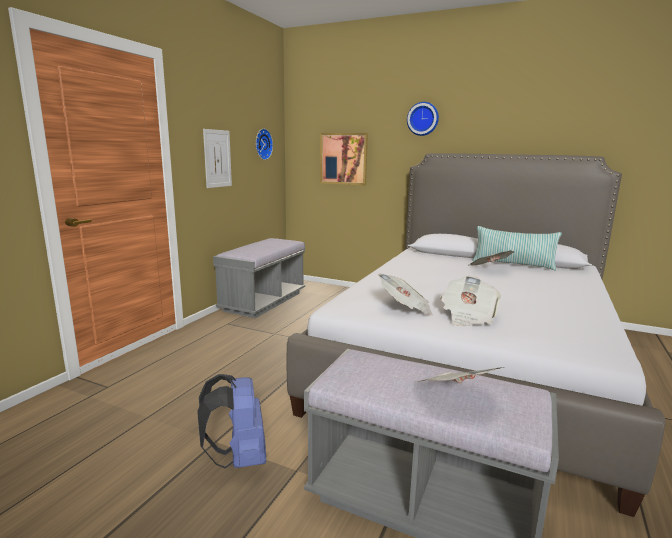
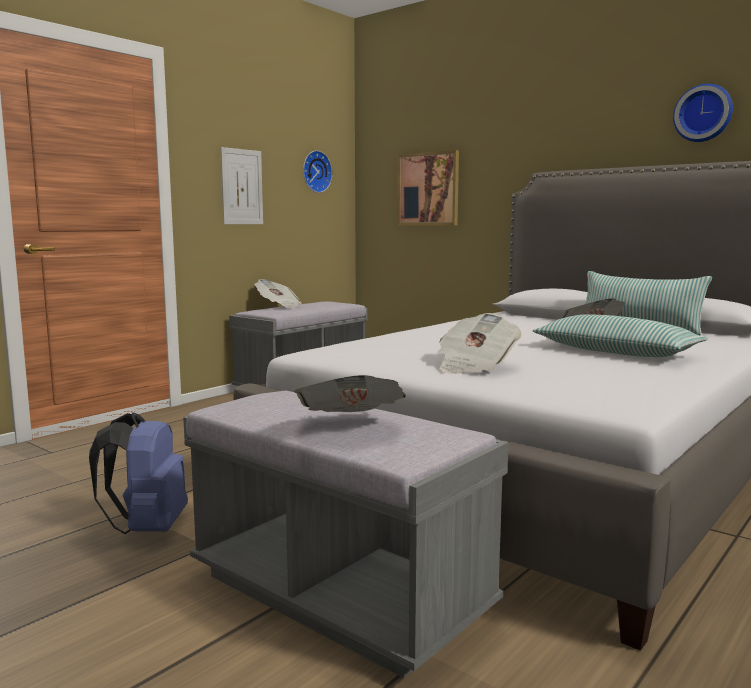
camera: 15 degrees right, 5 degrees down
(405, 308) = (396, 356): newspaper -> newspaper (279, 306)
(423, 119) = (532, 124): wall clock -> wall clock (703, 113)
(530, 292) = (615, 352): none -> pillow

